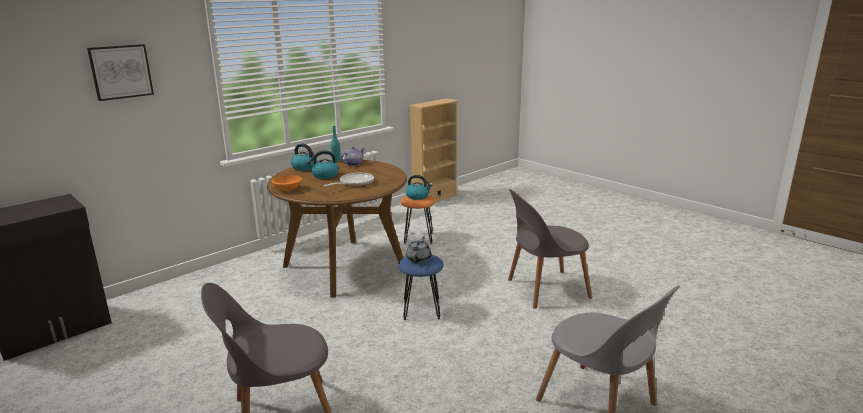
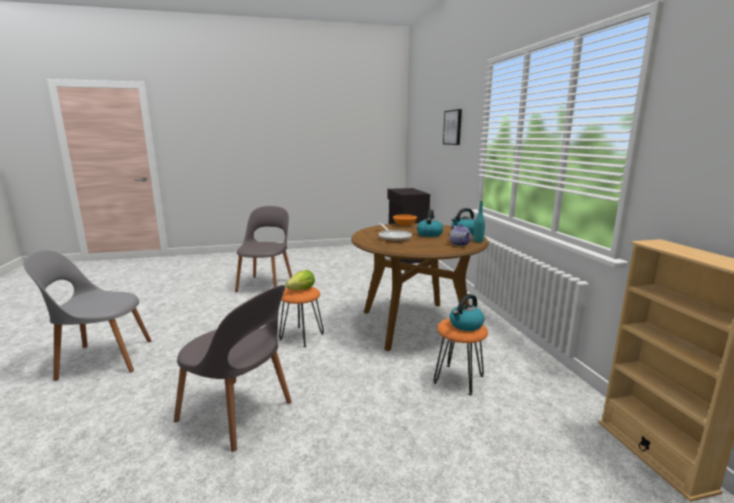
camera: 120 degrees right, 5 degrees down
(419, 259) = (302, 290): grey teapot -> lettuce
(421, 310) = (301, 336): blue stool -> orange stool
(545, 289) = (238, 414): grey chair -> grey chair turned 105 degrees clockwise

